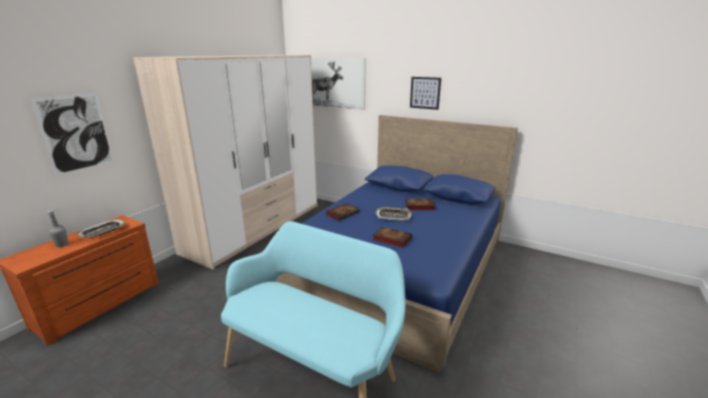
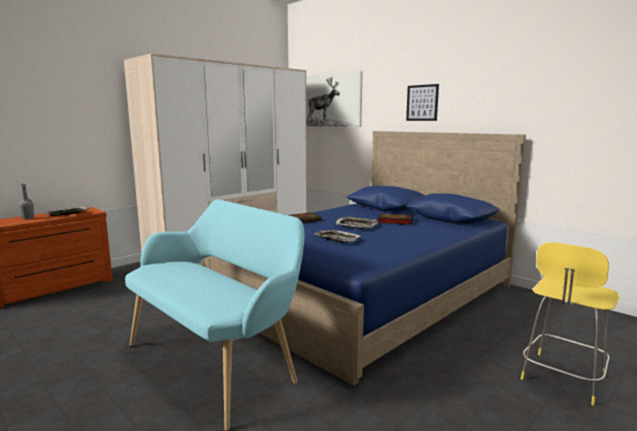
camera: 15 degrees right, 10 degrees down
(76, 133) = (61, 121): picture -> none
(391, 239) = (337, 239): book -> tray
(574, 333) = (562, 379): none -> yellow stool

